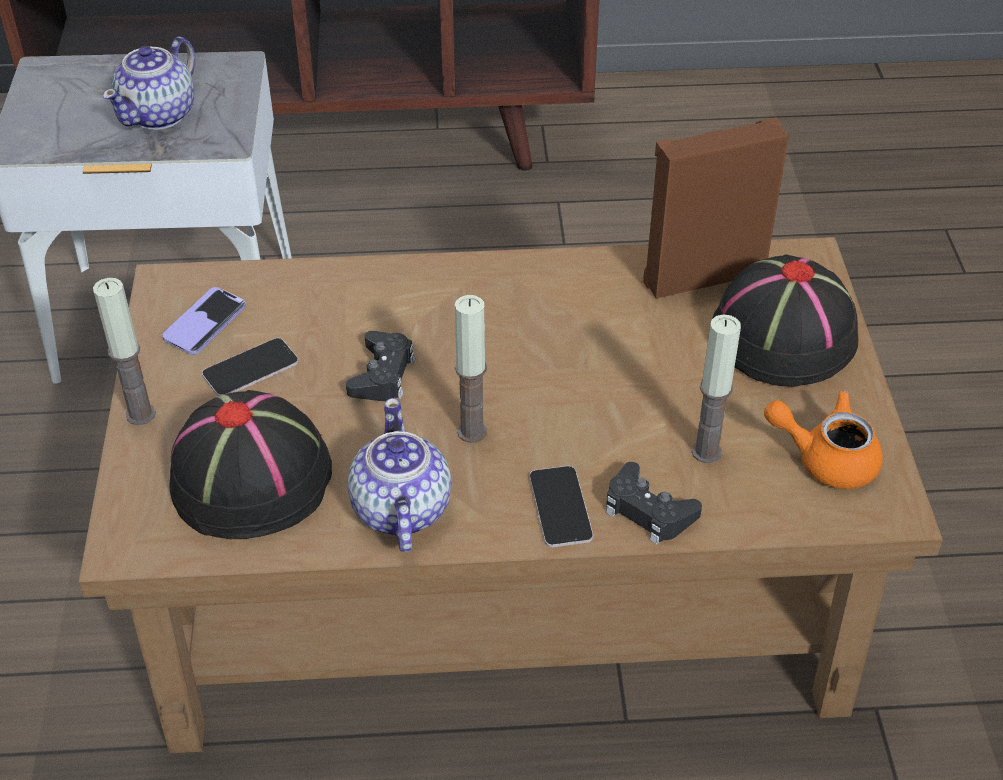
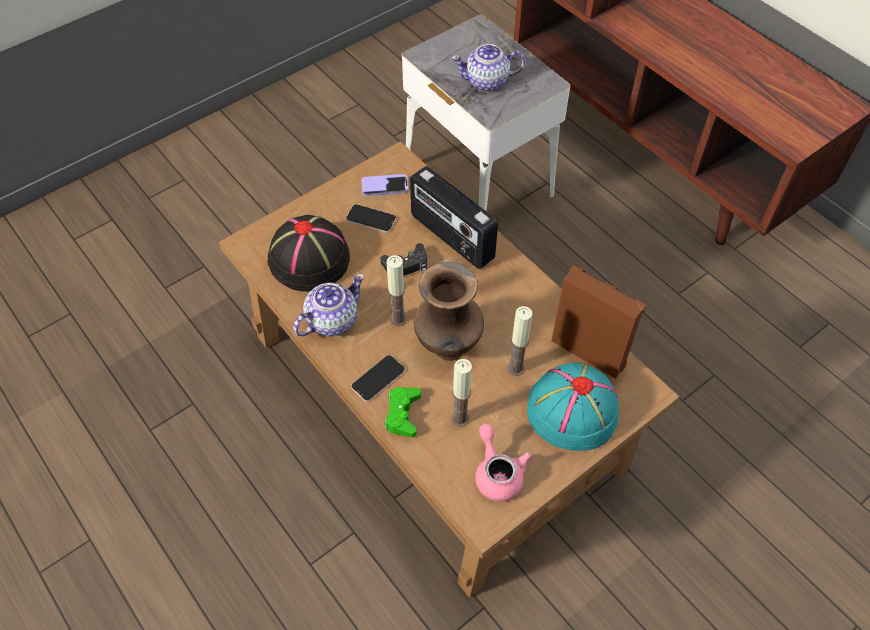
camera: 55 degrees right, 10 degrees up
(140, 414) = (316, 201): candle -> candle (515, 368)
(381, 303) = (451, 237): none -> radio
(574, 403) = (448, 348): none -> brown vase
(648, 511) = (402, 414): black game controller -> green game controller
(782, 338) = (571, 411): black hat -> turquoise hat
(825, 458) = (497, 473): orange teapot -> pink teapot

